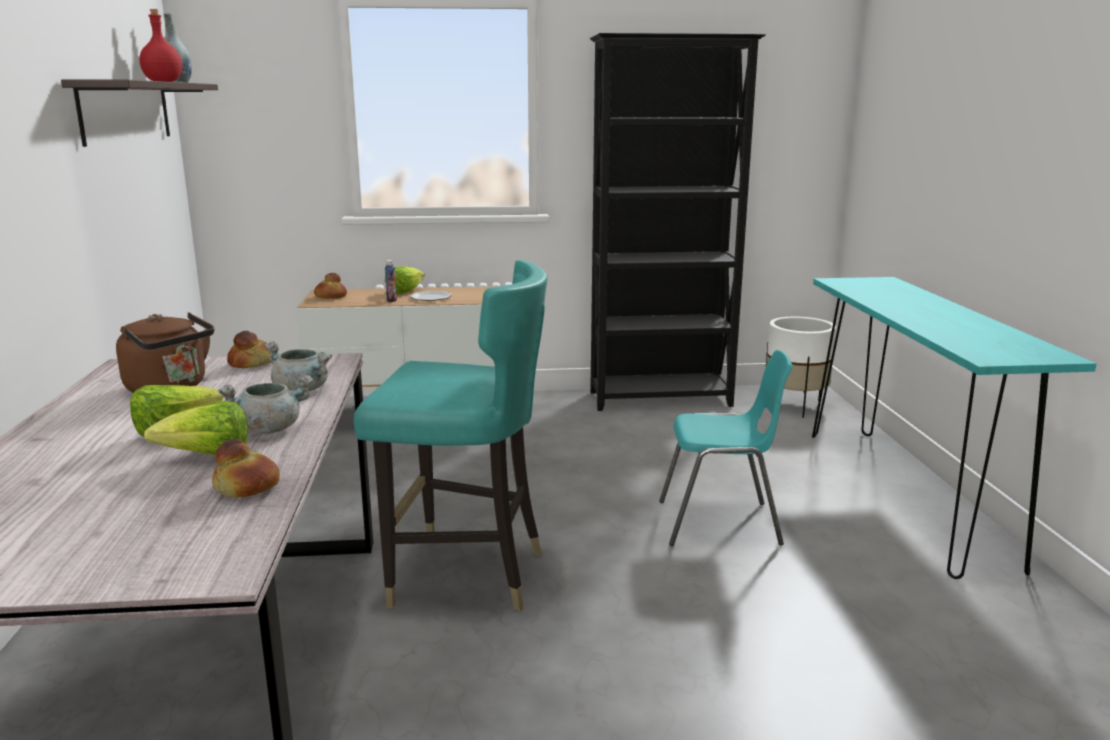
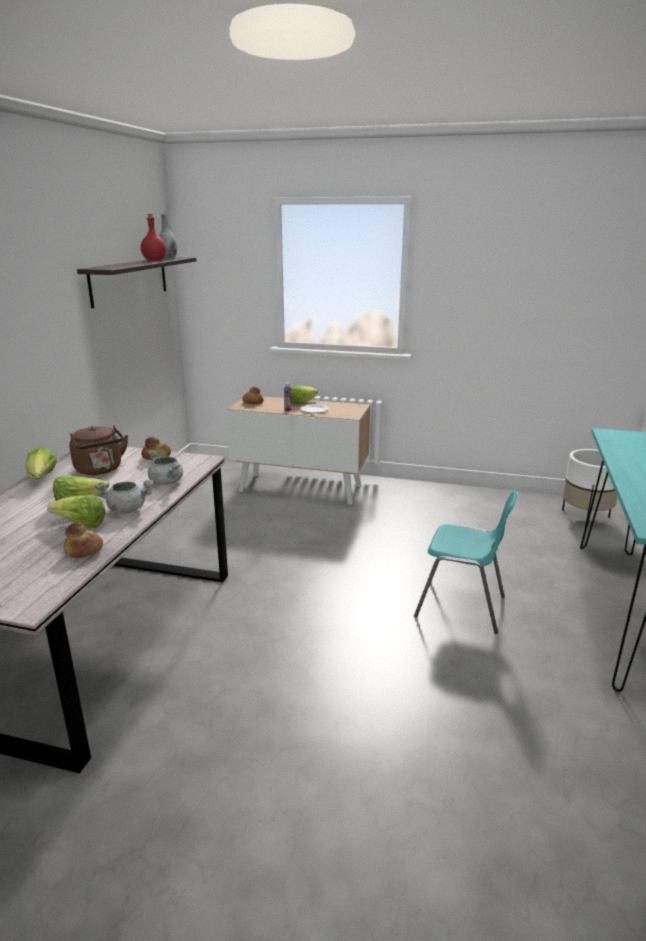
camera: 20 degrees right, 5 degrees up
(72, 409) = (42, 478): none -> lettuce
(464, 575) = (268, 610): turquoise chair -> none
(661, 399) = (482, 498): black bookcase -> none

